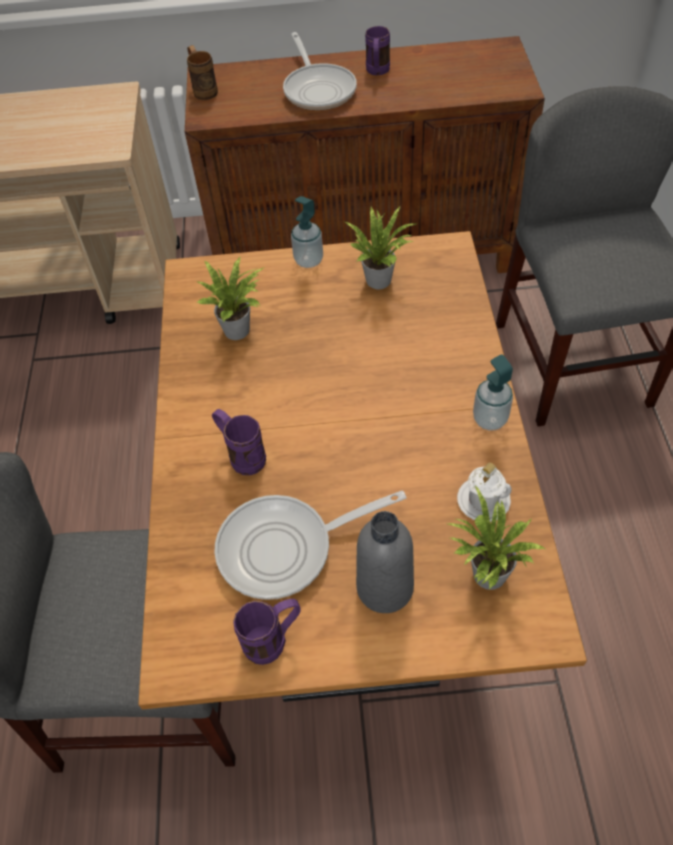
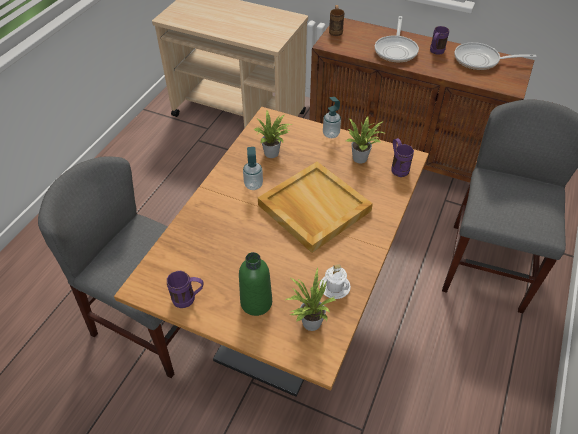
camera: 25 degrees right, 5 degrees down
(242, 456) = (233, 211): purple mug -> purple mug (398, 167)
(285, 549) = (223, 262): frying pan -> frying pan (480, 60)
(364, 390) = (313, 208): none -> beige tray
(385, 587) = (256, 302): grey bottle -> green bottle
(490, 419) = (367, 250): soap dispenser -> soap dispenser (253, 185)

